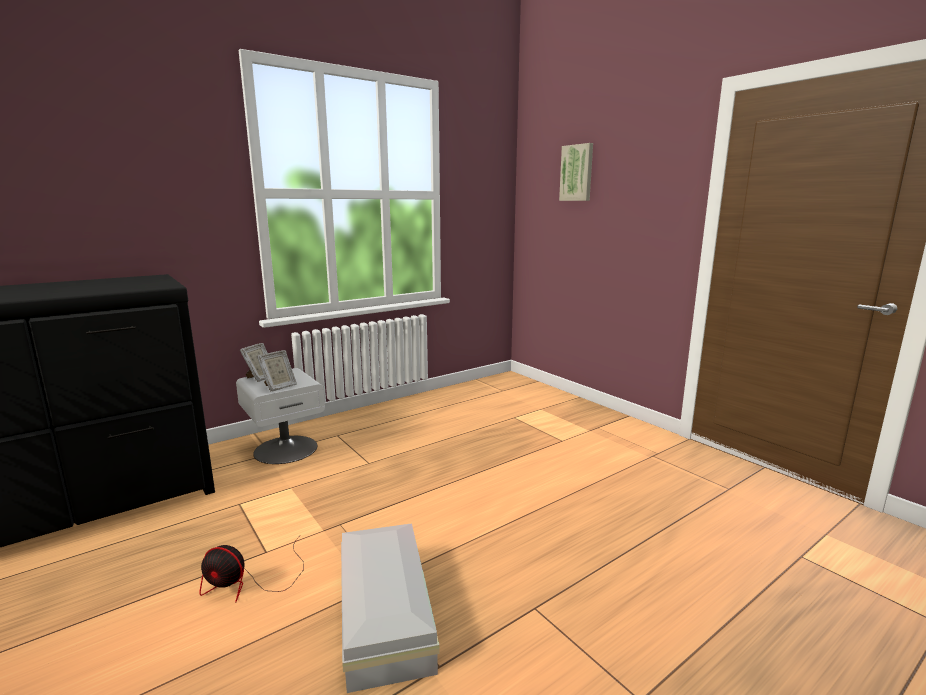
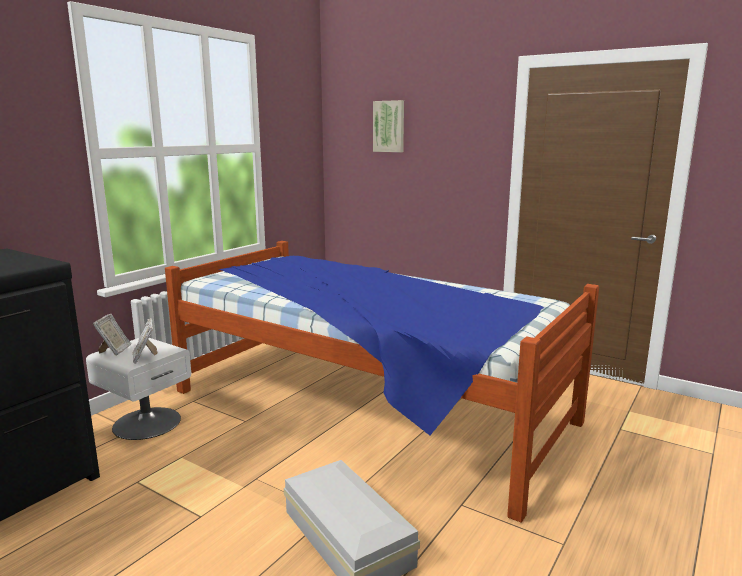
camera: 20 degrees left, 0 degrees up
(250, 582) = (205, 544): fan -> none
(278, 387) = (145, 357): picture frame -> picture frame turned 135 degrees clockwise
(495, 470) = (367, 407): none -> bed

